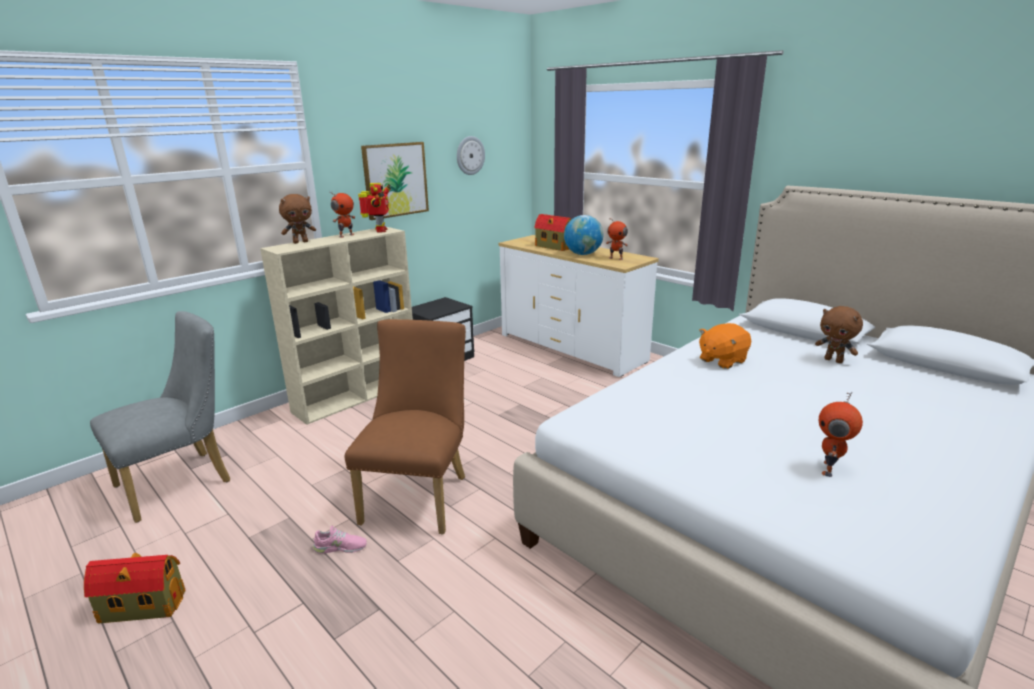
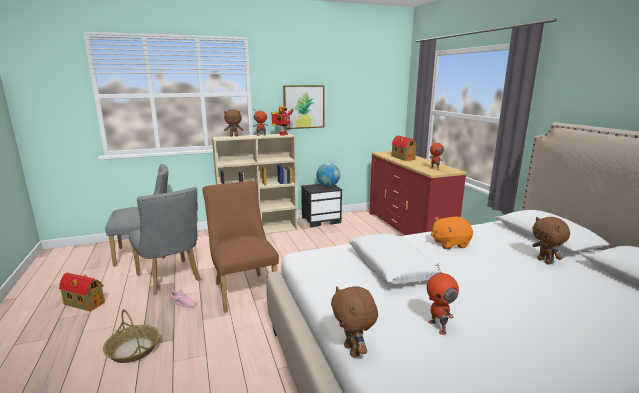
camera: 25 degrees right, 5 degrees down
(277, 514) = (170, 279): none -> grey chair
(324, 649) = (133, 349): none -> basket
(419, 495) = (243, 289): brown chair -> brown chair turned 60 degrees counterclockwise
(470, 155) = (358, 95): wall clock -> none
(571, 347) = (408, 229): white dresser -> red dresser
(583, 254) = (415, 164): globe -> globe (328, 186)
(697, 408) = (390, 267): none -> white pillow
(782, 529) = (353, 351): none -> brown plush toy
(829, 469) = (438, 327): toy robot -> toy robot turned 75 degrees counterclockwise

